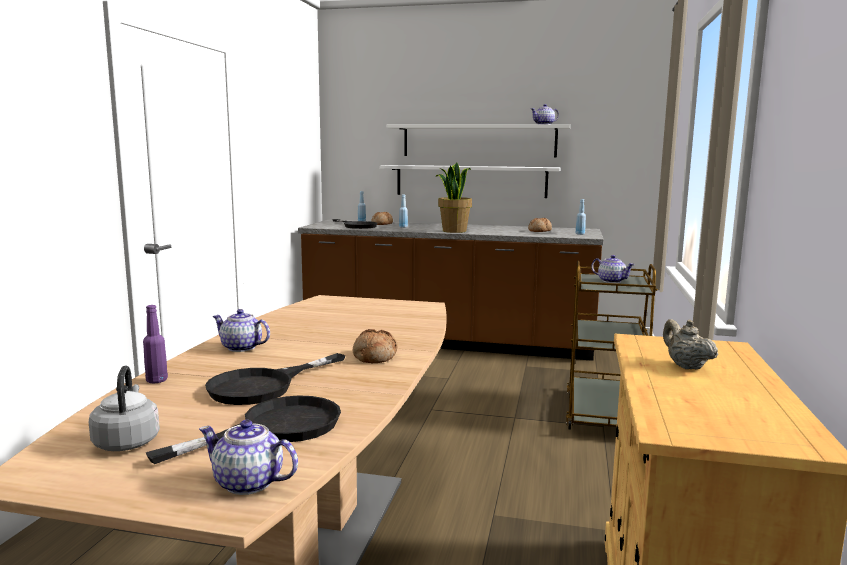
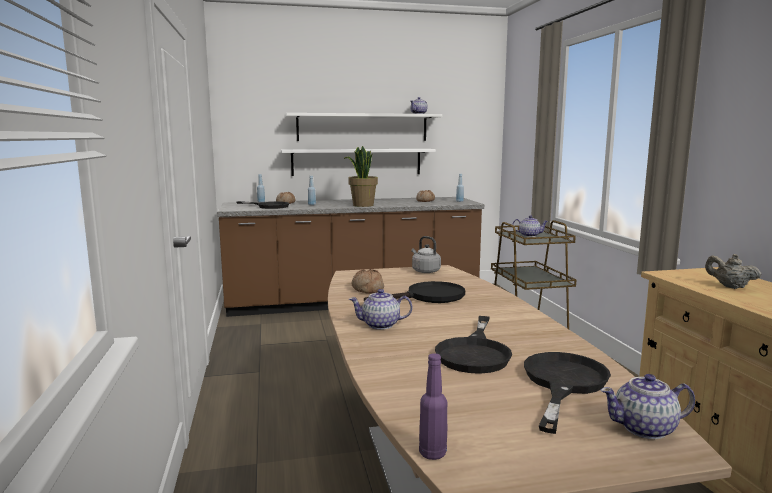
camera: 25 degrees left, 0 degrees up
(127, 441) = (482, 422): grey kettle -> grey kettle (425, 271)
(156, 380) = (377, 366): purple bottle -> purple bottle (432, 453)
(345, 330) = (428, 297): none -> black frying pan
(374, 356) = (498, 314): bread -> bread (367, 289)

